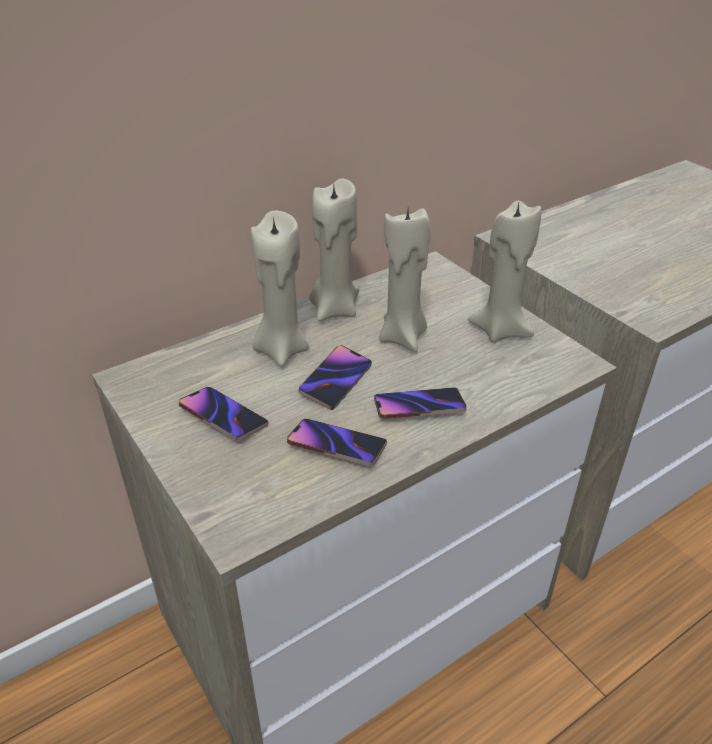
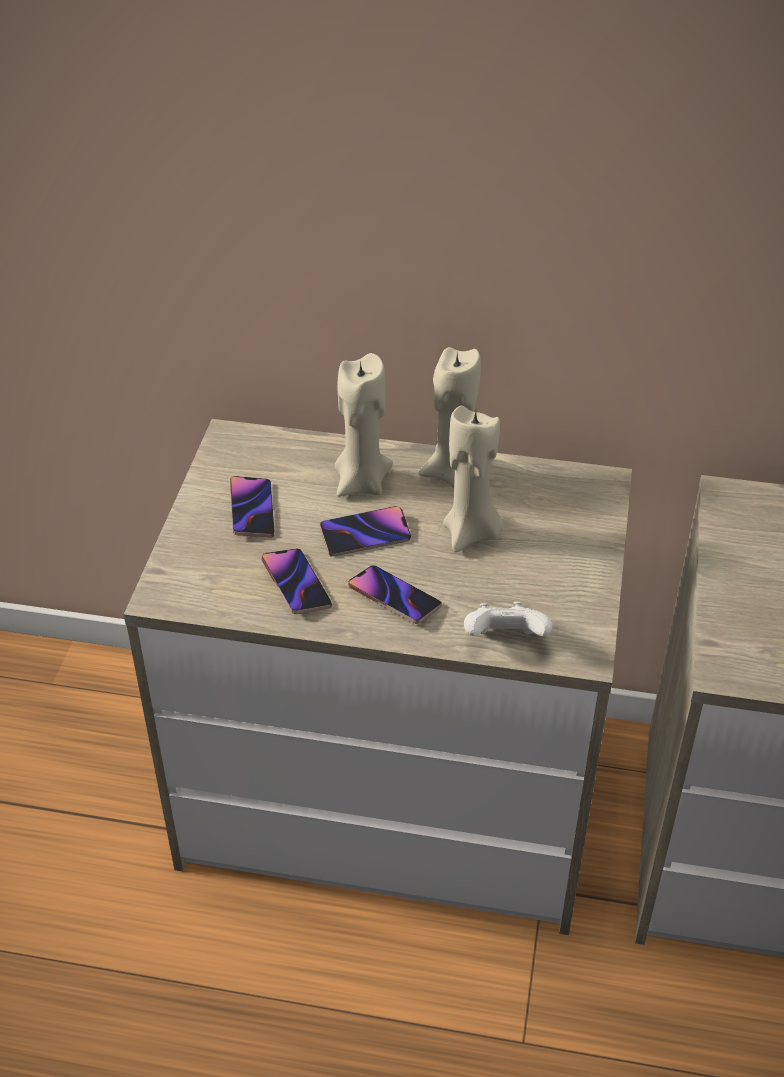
camera: 45 degrees right, 5 degrees up
(500, 330) = (563, 582): beige candle -> none
(525, 385) = (505, 640): none -> white game controller

